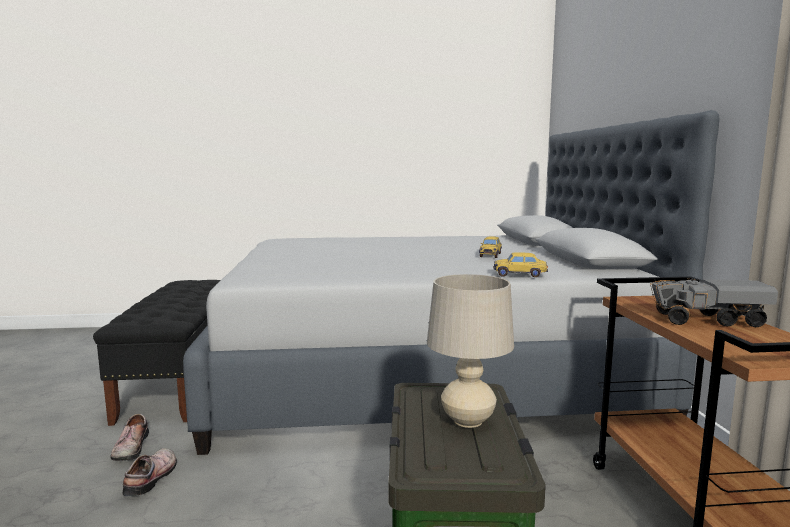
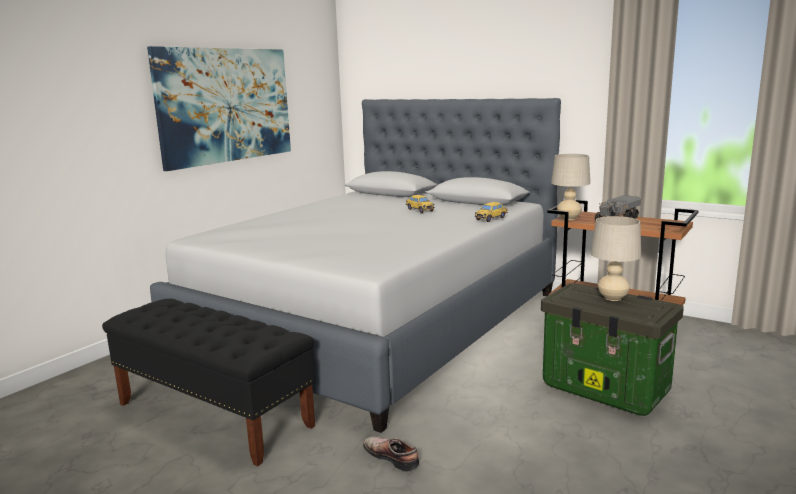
camera: 50 degrees left, 5 degrees up
(129, 447) = (324, 460): shoe -> none
(384, 134) = (226, 105): none -> picture
(637, 300) = (569, 218): none -> beige table lamp

